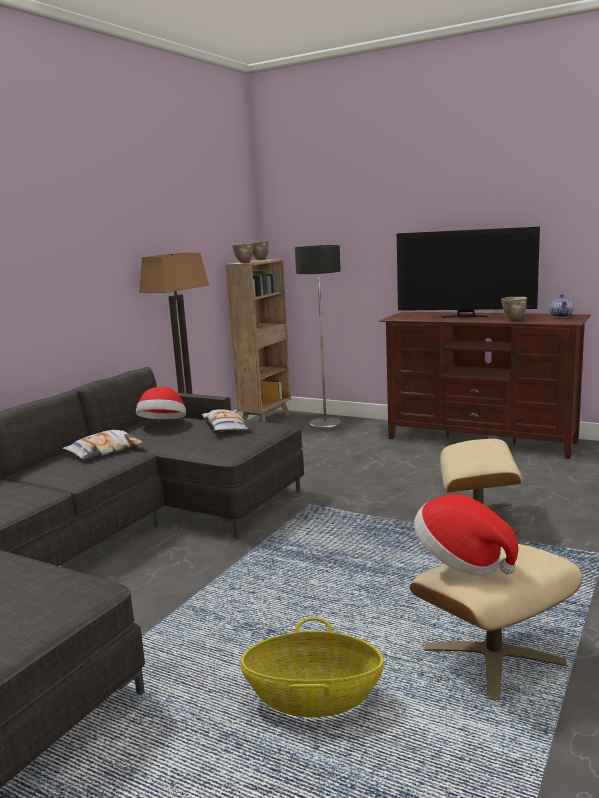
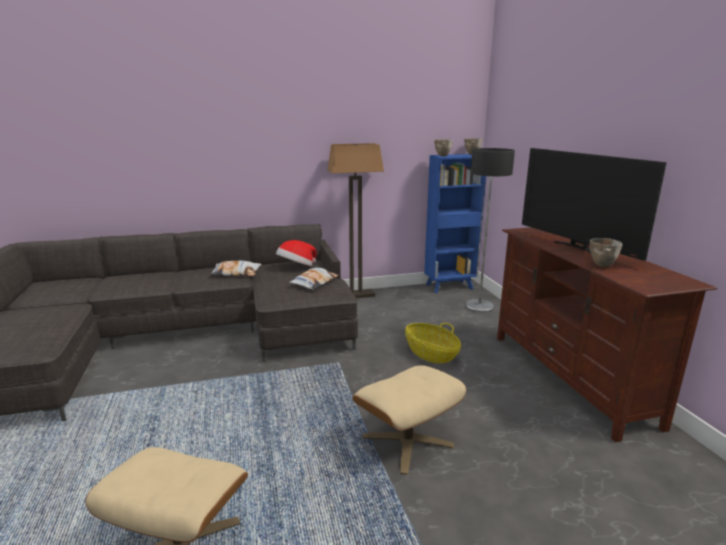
camera: 45 degrees right, 5 degrees up
(266, 420) = (450, 286): brown bookcase -> blue bookcase
(313, 697) = (84, 482): basket -> basket (431, 354)
(461, 561) = (159, 455): hat -> none
(561, 316) = (669, 278): teapot -> none

